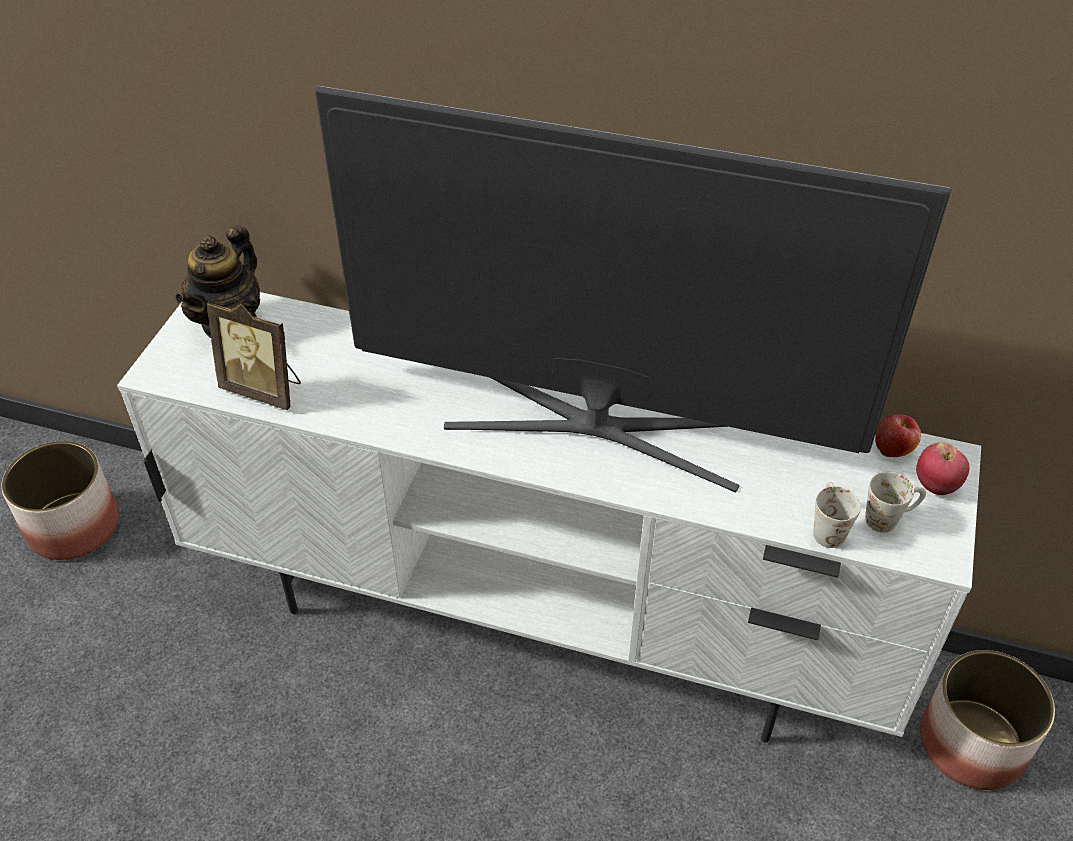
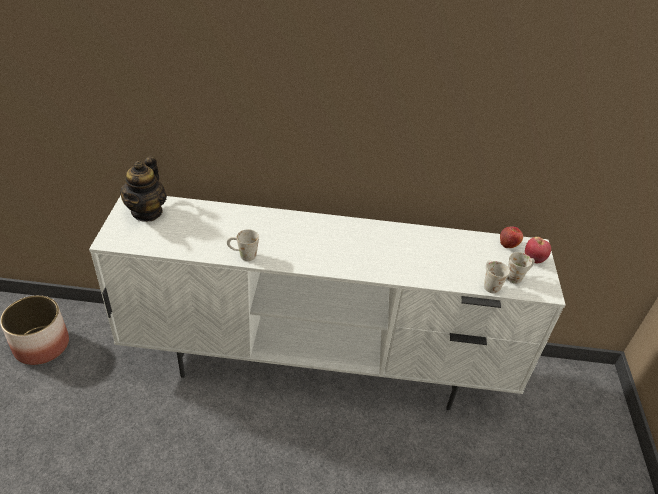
camera: 15 degrees left, 5 degrees down
(264, 389) = (176, 244): picture frame -> none
(374, 422) = (243, 255): none -> white mug
(600, 423) = (362, 245): television -> none
(972, 744) = (547, 396): planter -> none

